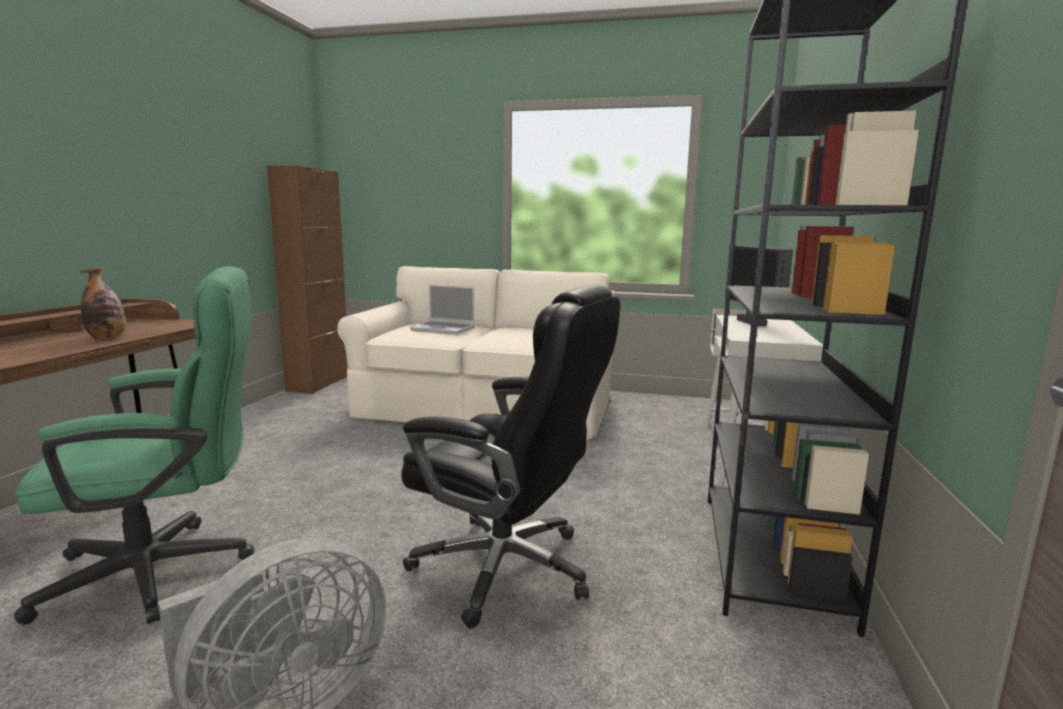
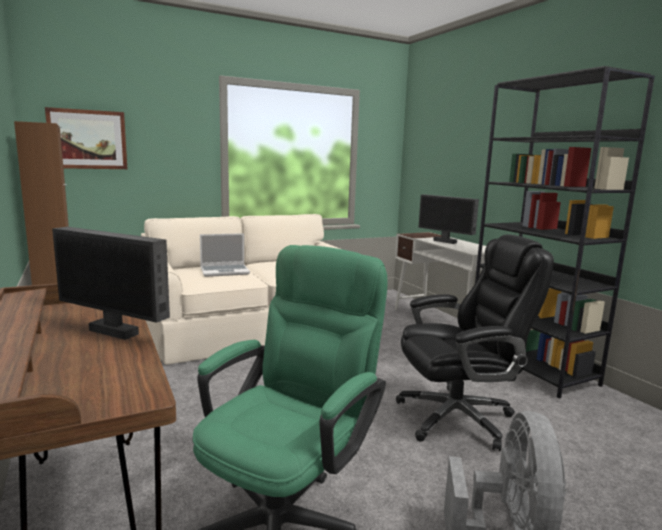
camera: 40 degrees left, 0 degrees up
(107, 338) = (115, 331): bottle -> monitor
(373, 185) = (87, 139): none -> picture

